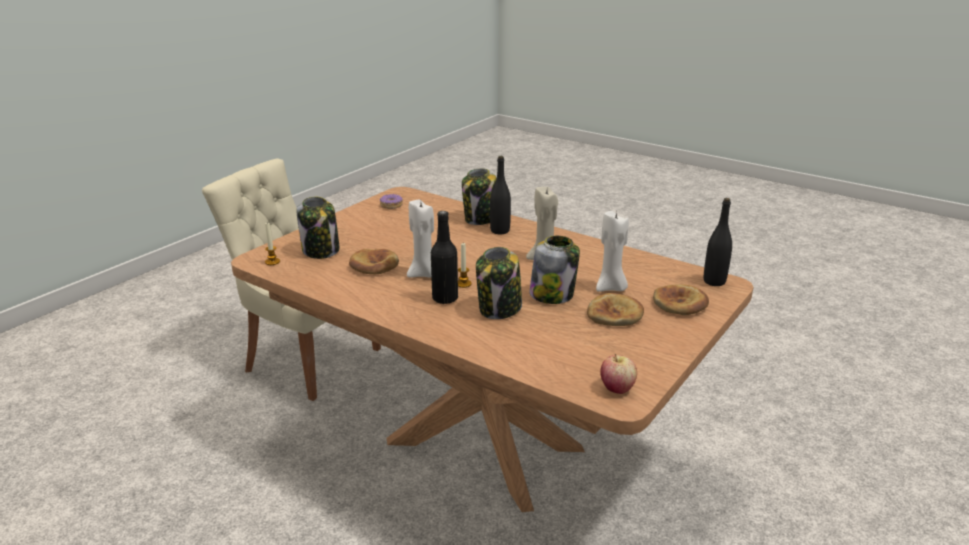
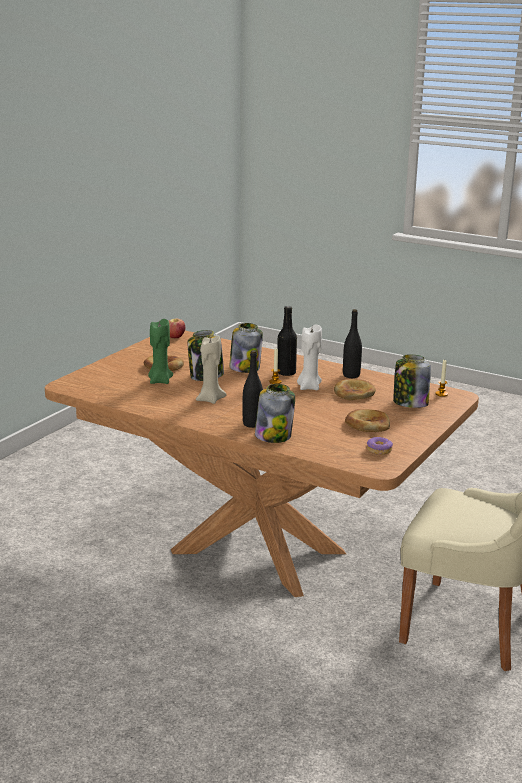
camera: 175 degrees right, 5 degrees down
(611, 288) = (160, 381): white candle -> green candle
(679, 304) = (113, 373): bread -> bread (367, 424)
(714, 281) = (74, 386): black bottle -> black bottle (351, 375)

